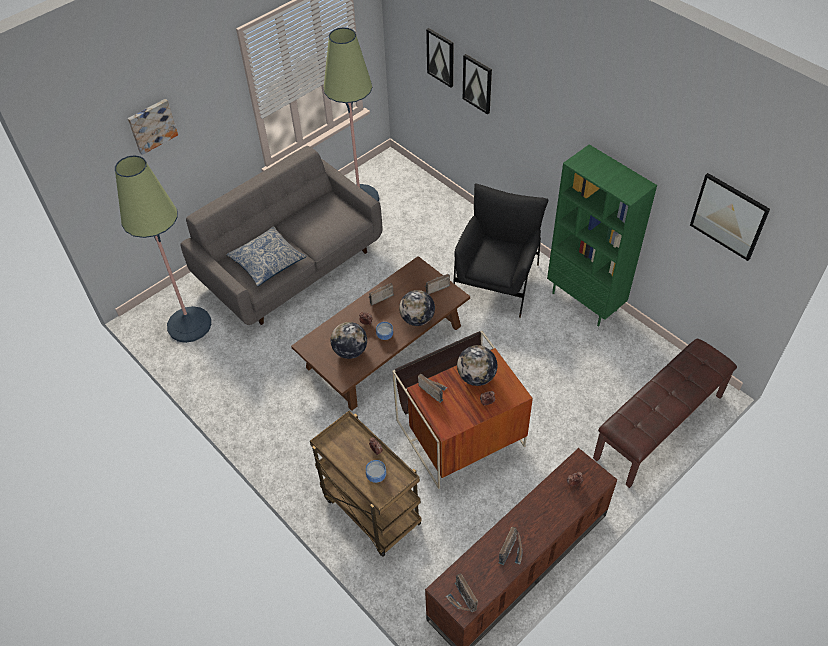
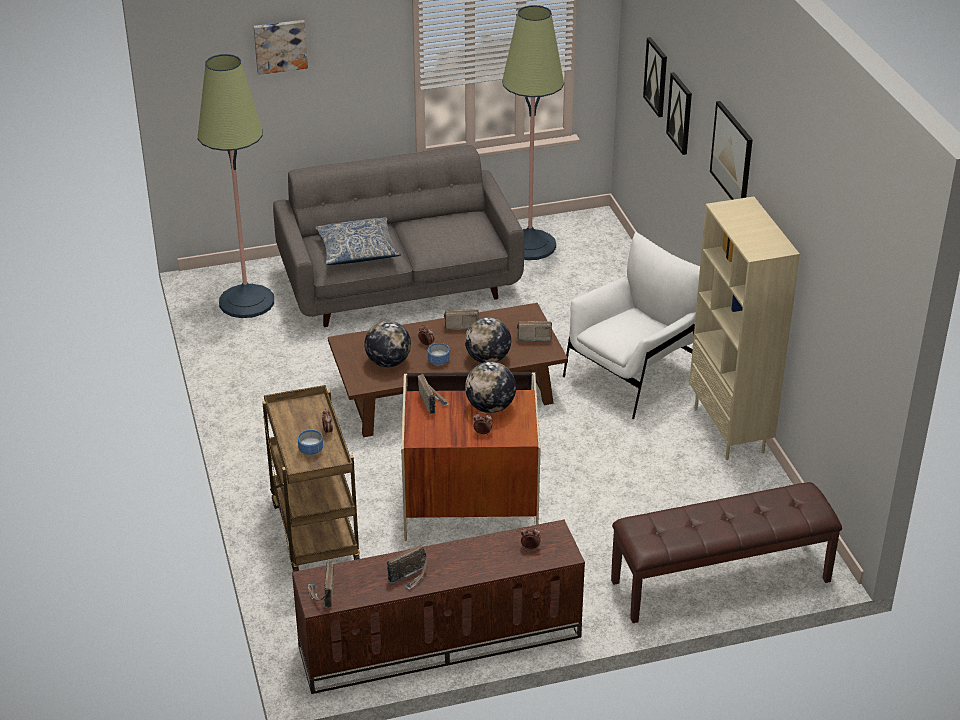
camera: 25 degrees right, 15 degrees down
(496, 281) = (632, 375): black armchair -> white armchair
(585, 301) = (730, 430): green bookcase -> beige bookcase
(729, 216) = (850, 298): picture -> picture (732, 155)

